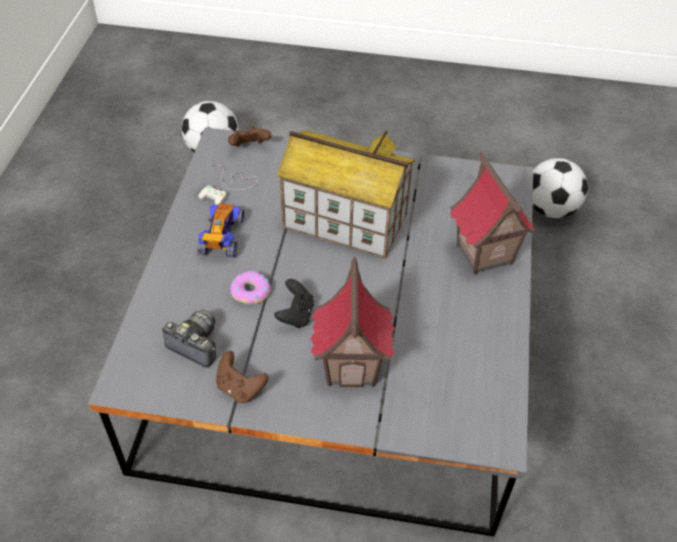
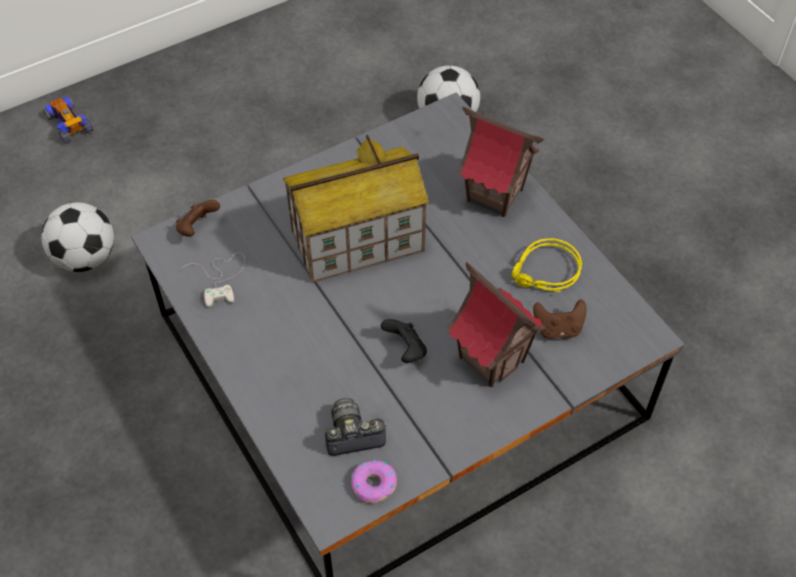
camera: 40 degrees left, 5 degrees up
(222, 238) = (270, 329): toy car -> toy car (70, 126)
(240, 388) = (428, 441): brown game controller -> brown game controller (558, 328)
(250, 292) = (347, 357): donut -> donut (374, 484)
(463, 335) = (545, 273): none -> yellow headphones

